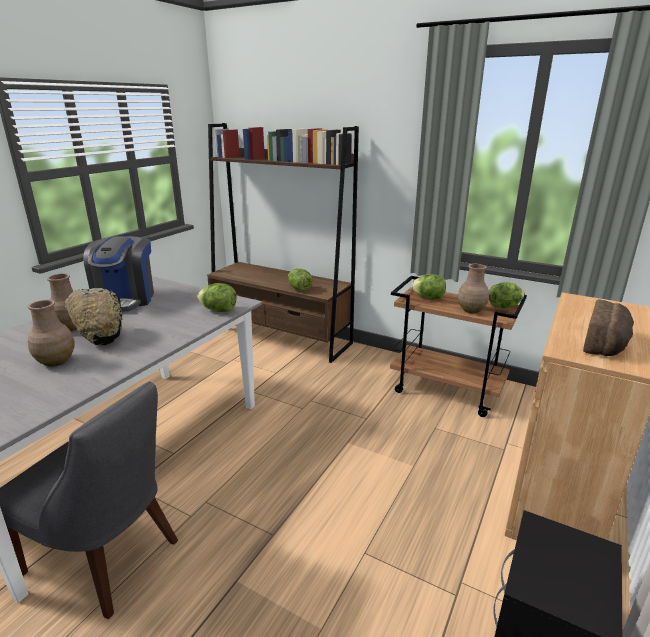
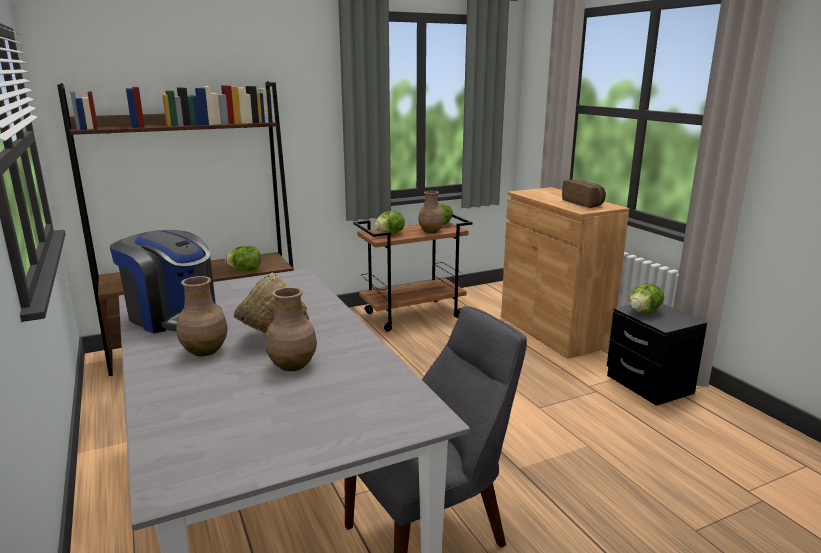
camera: 55 degrees left, 5 degrees down
(219, 310) = (299, 285): lettuce -> lettuce (643, 312)

